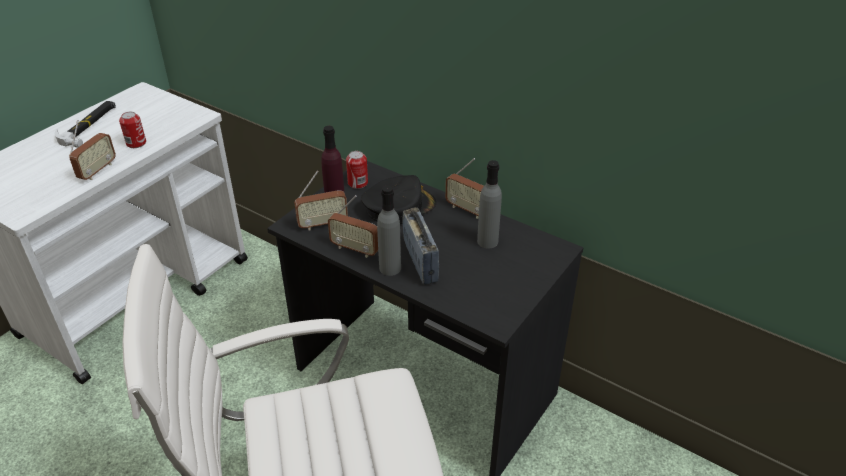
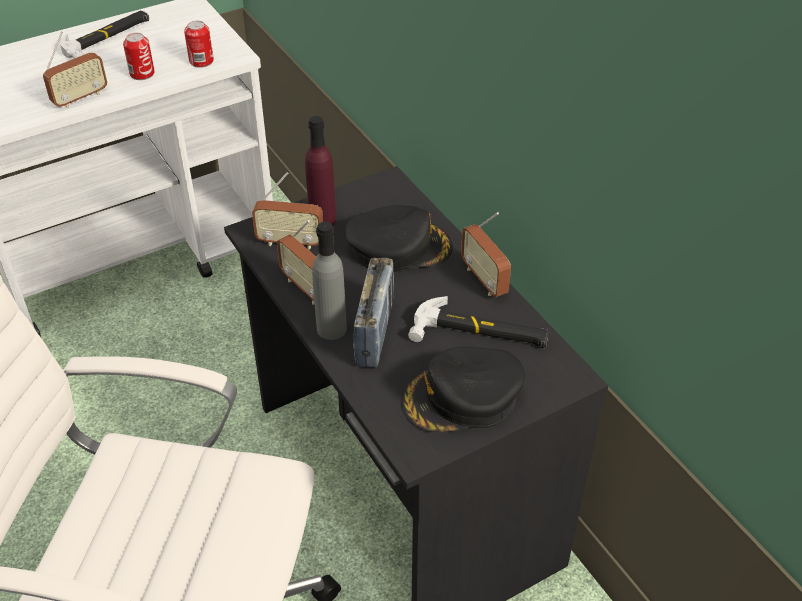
camera: 25 degrees right, 5 degrees up
(358, 183) = (369, 199): can -> can (201, 61)
(487, 241) = (480, 333): grey bottle -> hammer
(503, 282) = (462, 398): none -> black cap

